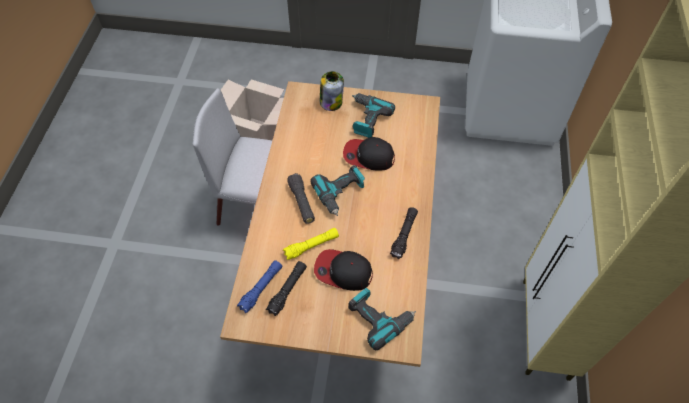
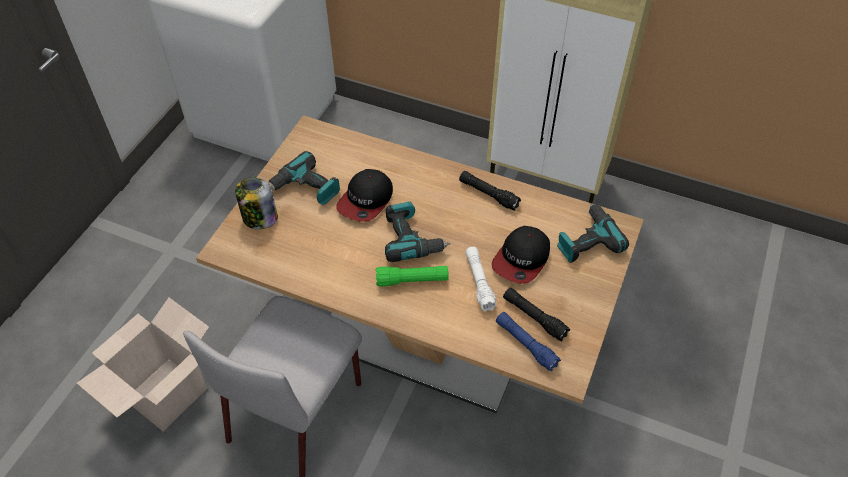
camera: 75 degrees left, 5 degrees down
(301, 202) = (412, 280): black flashlight -> green flashlight
(311, 246) = (479, 282): yellow flashlight -> white flashlight

